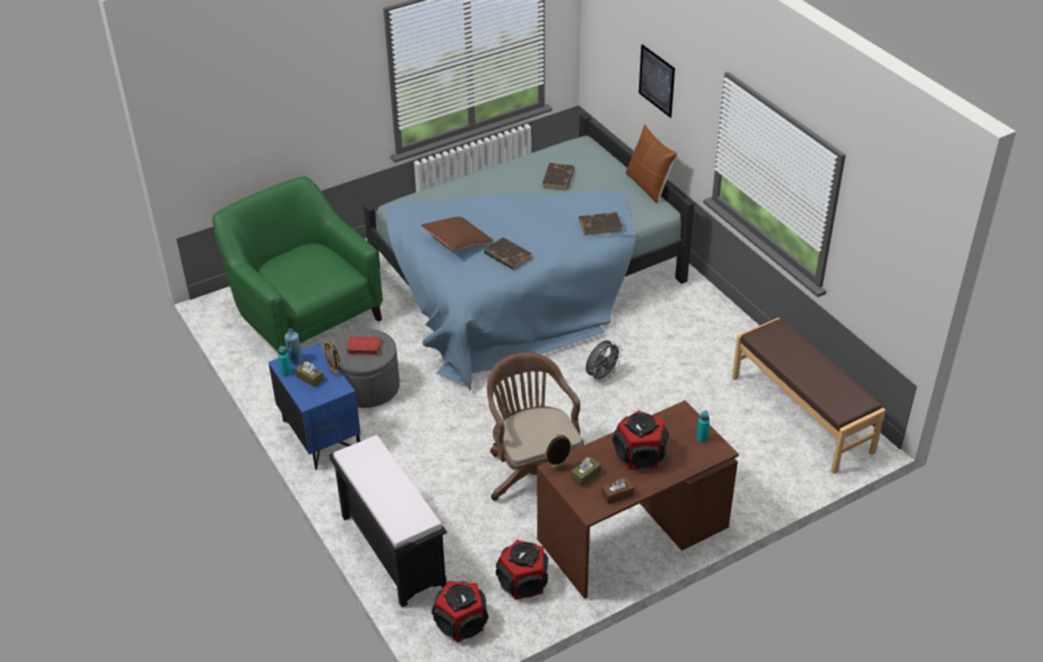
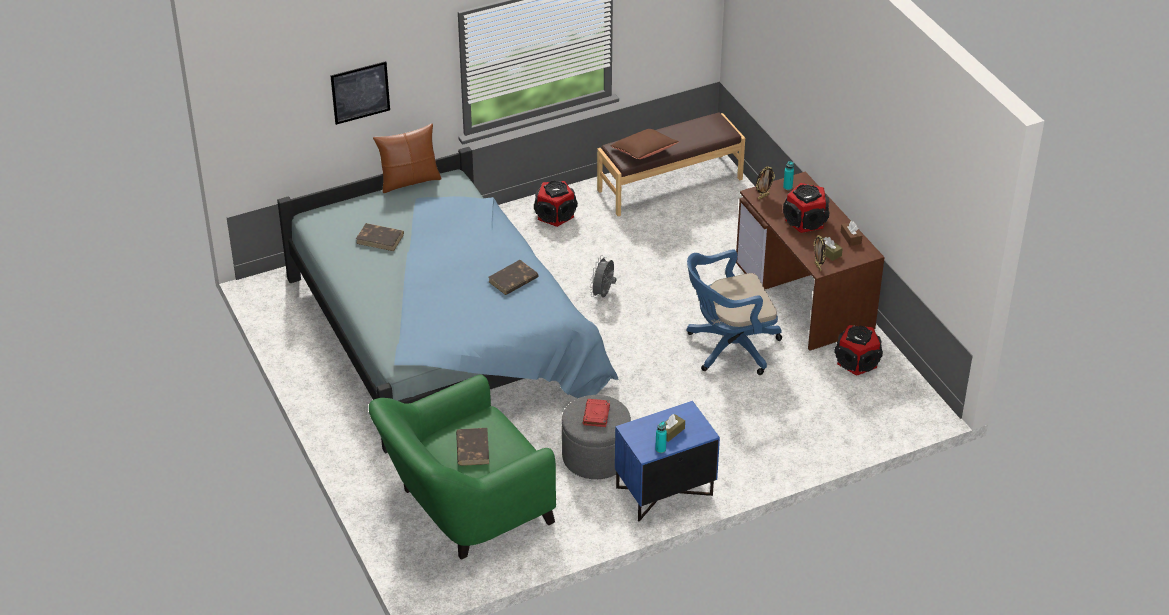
camera: 85 degrees left, 0 degrees up
(295, 360) = (641, 443): blue bottle -> none
(334, 372) = (663, 414): picture frame -> picture frame (763, 196)
(391, 550) = (819, 442): black bench -> none
(457, 241) = (480, 313): brown pillow -> brown pillow (644, 152)
(461, 622) = (900, 401): speaker -> speaker (554, 215)
(533, 473) = (728, 347): brown office chair -> blue office chair
(600, 225) = (475, 215): brown book -> brown book (472, 448)
(601, 376) = (603, 294): grey fan -> grey fan turned 120 degrees counterclockwise

